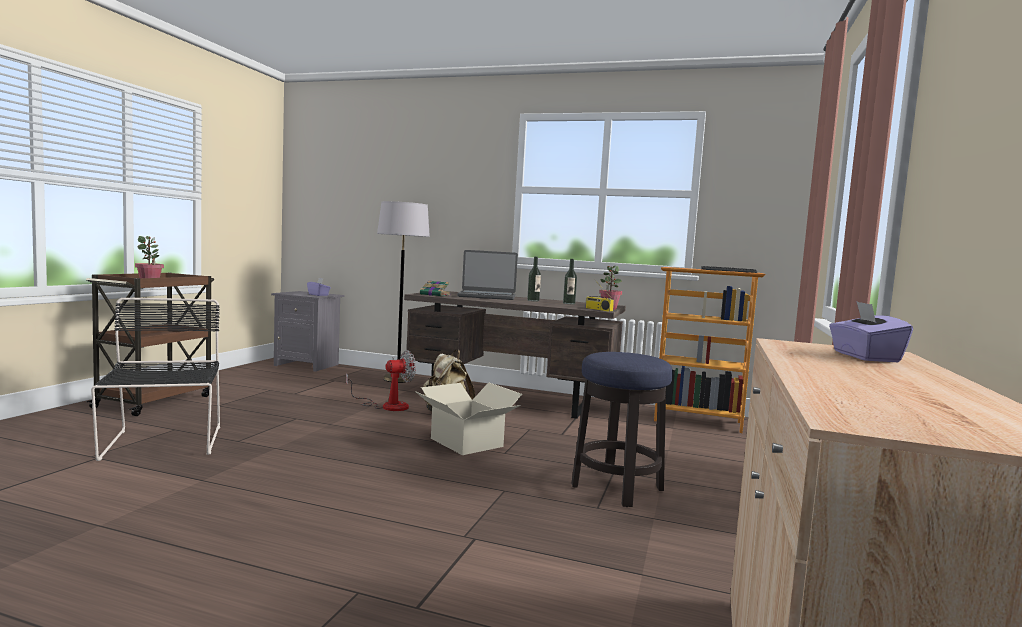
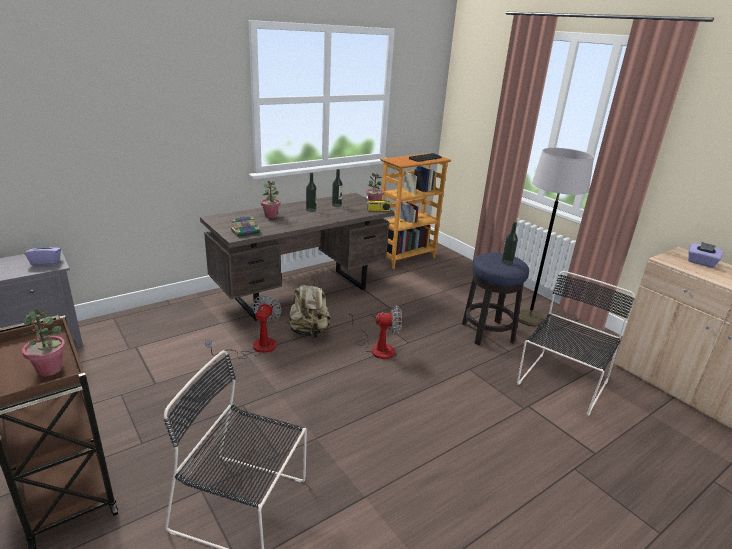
camera: 55 degrees left, 20 degrees up
(398, 379) = (178, 314): grey floor lamp -> grey floor lamp (529, 318)
(467, 442) = (377, 347): cardboard box -> fan
(487, 296) = (271, 216): laptop -> potted plant
(575, 557) = (561, 384): none -> black chair
(629, 358) = (507, 262): none -> bottle

